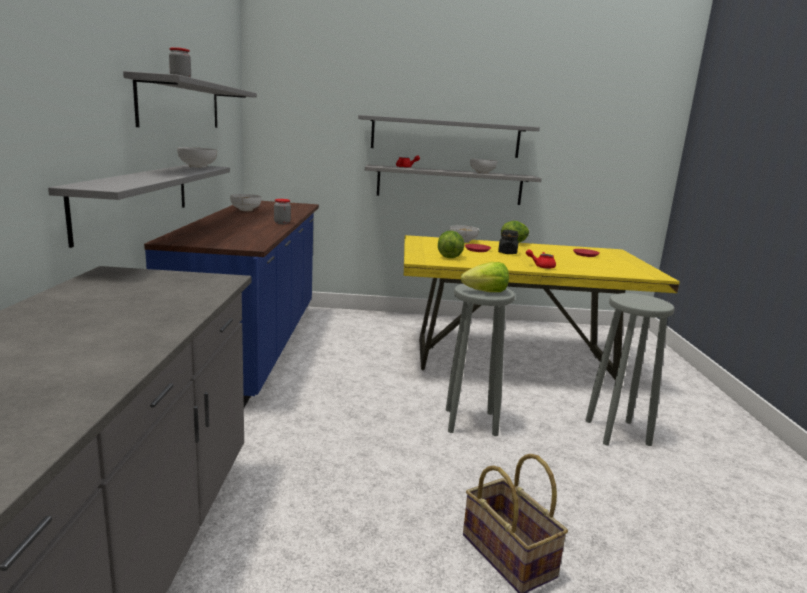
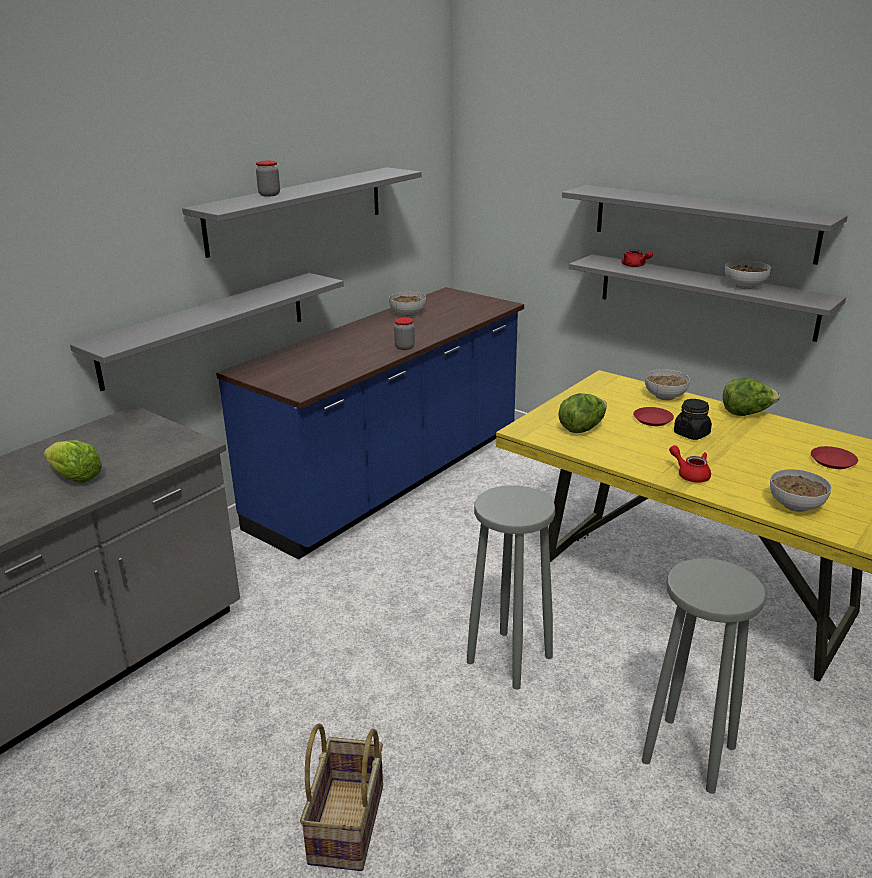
camera: 40 degrees right, 10 degrees up
(197, 166) = (303, 281): bowl -> bowl (795, 505)
(486, 292) = (509, 508): lettuce -> lettuce (75, 478)

